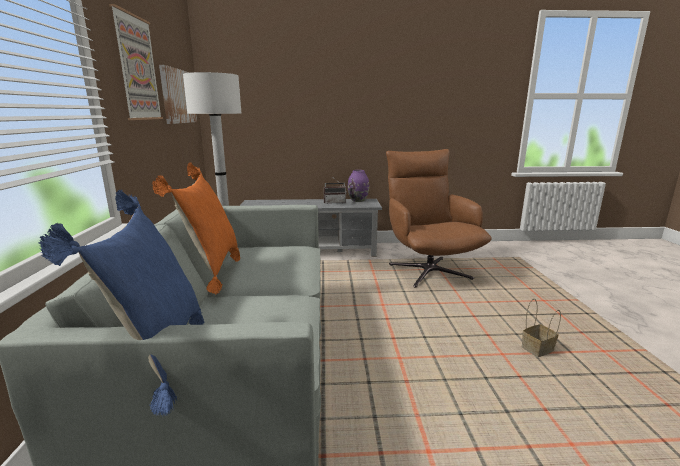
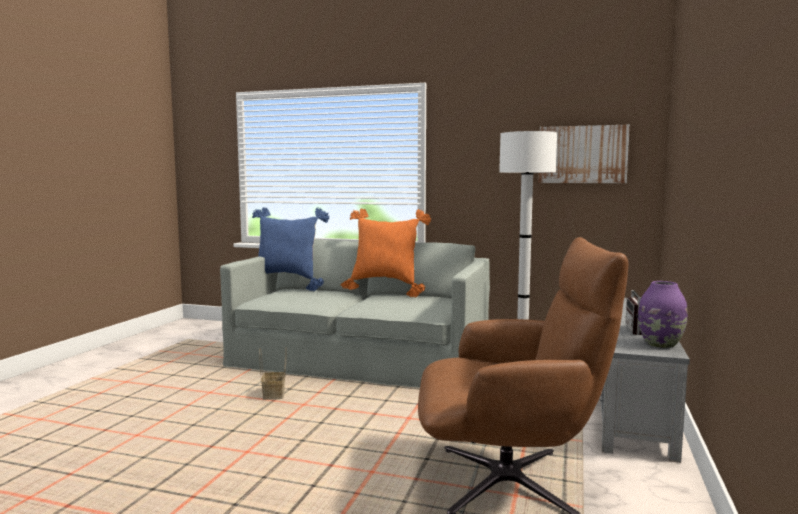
camera: 110 degrees right, 10 degrees down
(137, 68) = (491, 137): picture -> none
(537, 349) = (227, 479): basket -> basket (274, 396)

